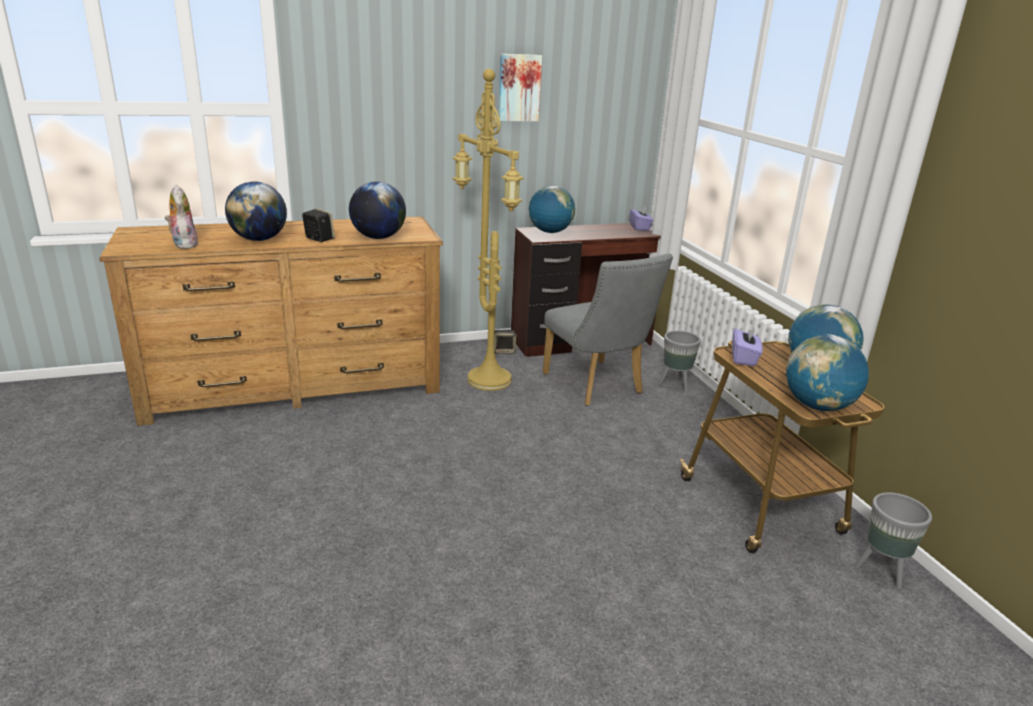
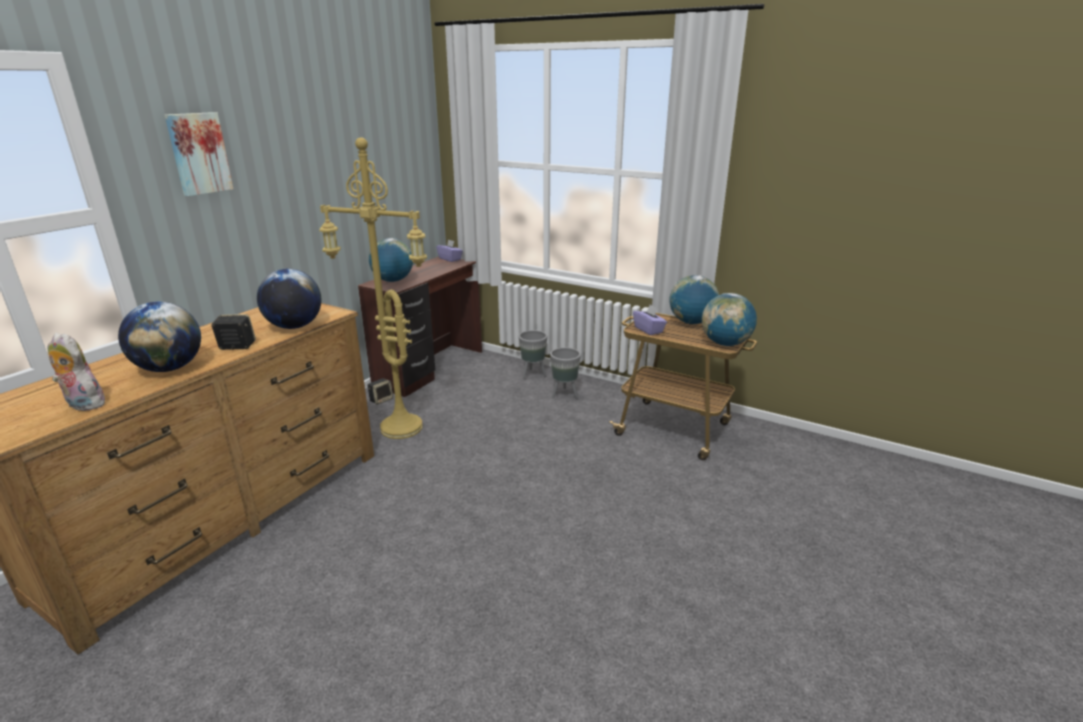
camera: 40 degrees left, 0 degrees up
(518, 88) = (337, 153): picture -> picture (198, 153)
(597, 386) = (485, 397): grey chair -> none
(881, 572) = (764, 435): grey planter -> grey planter (564, 395)

